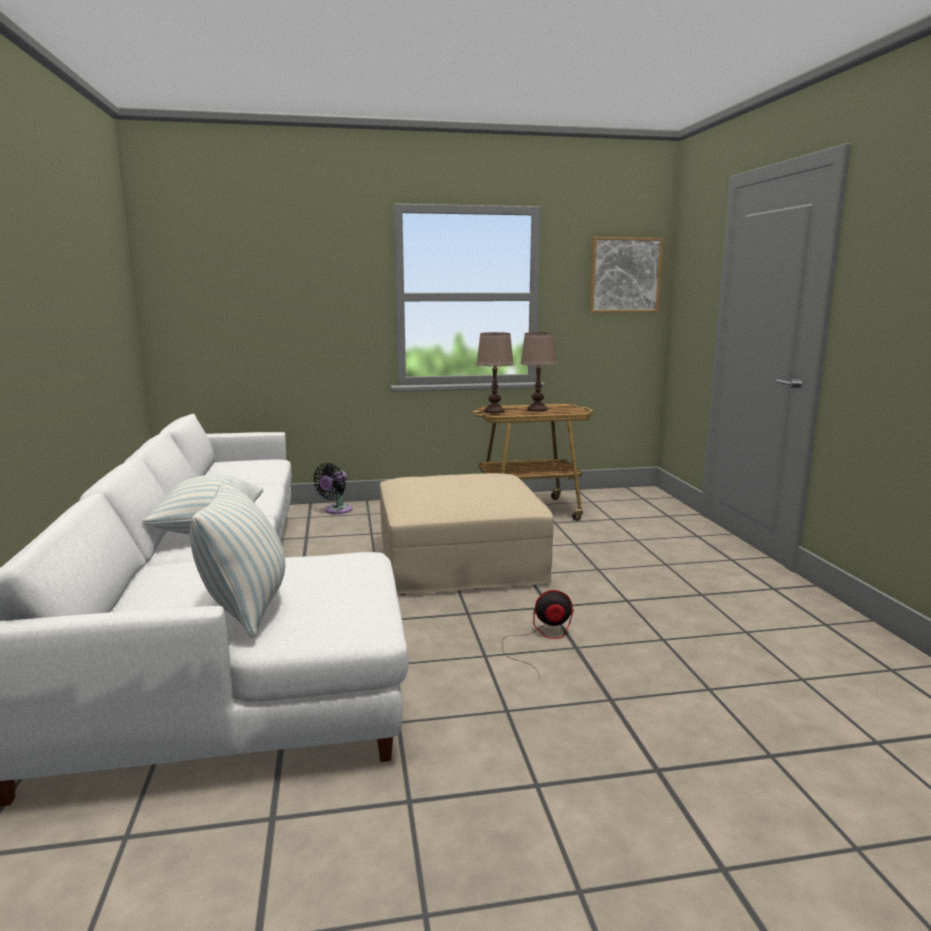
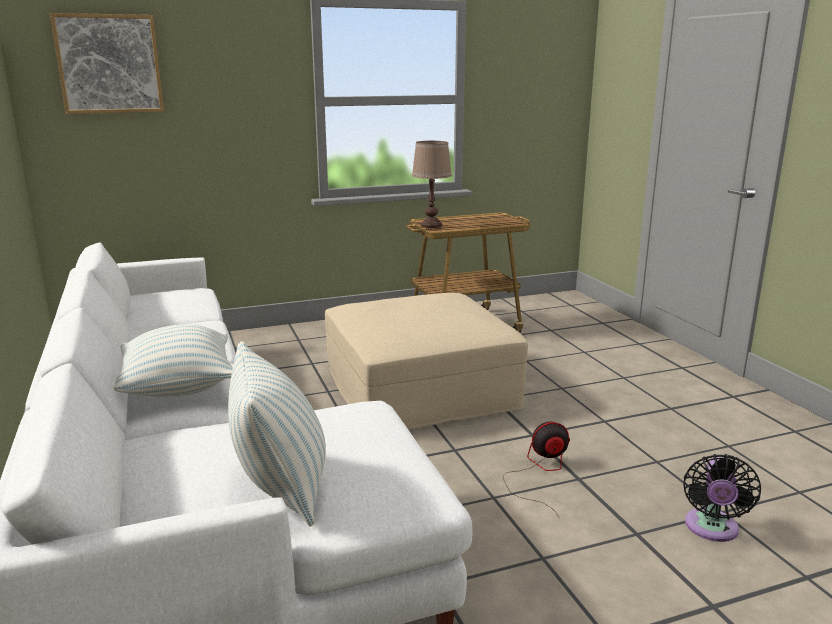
camera: 10 degrees left, 5 degrees up
(336, 510) = (261, 338): black fan -> black fan (711, 529)
(537, 409) = (472, 221): brown table lamp -> none
(625, 275) = (549, 75): picture -> picture (109, 64)

